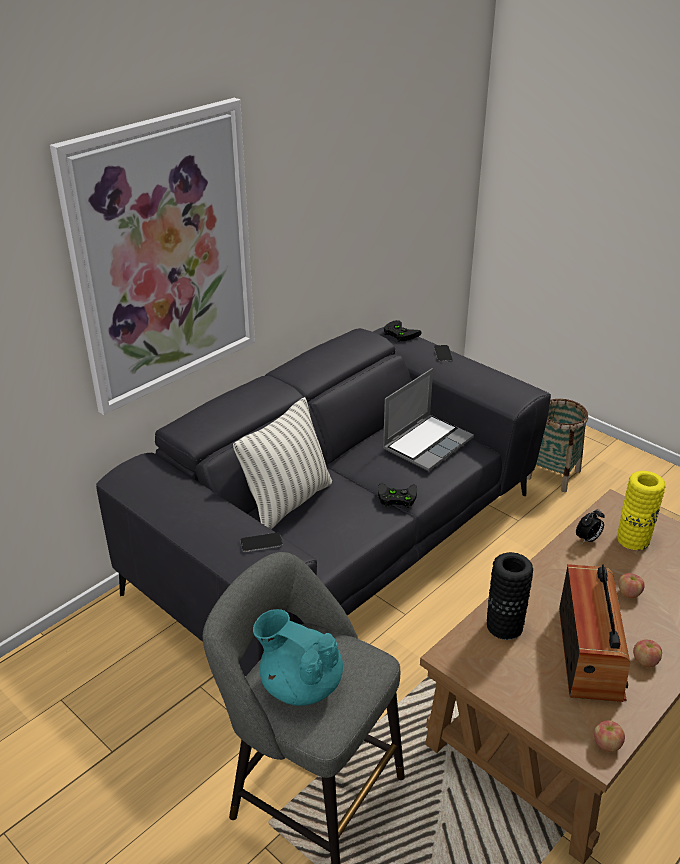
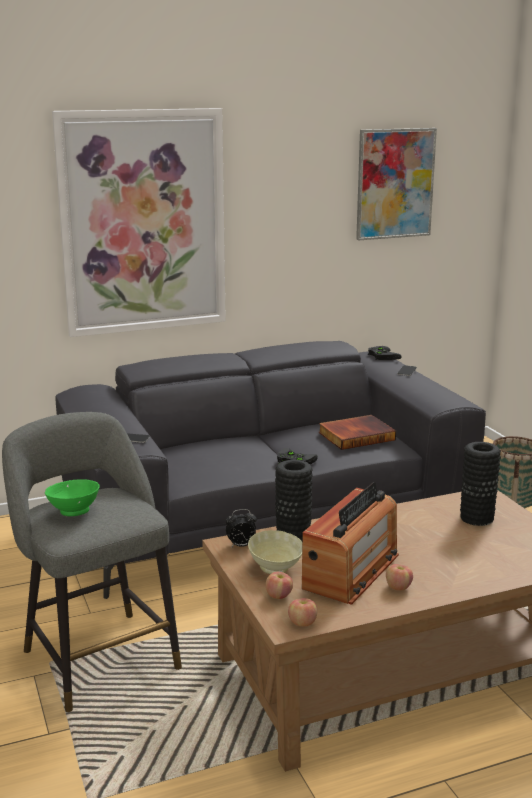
camera: 25 degrees right, 15 degrees down
(288, 502) = (202, 446): pillow -> none
(300, 684) = (74, 511): turquoise teapot -> green bowl
(396, 144) = (395, 184): none -> picture
(427, 443) = (356, 435): laptop -> book
(522, 676) = (275, 568): none -> beige bowl
(588, 539) = (431, 509): alarm clock -> alarm clock (241, 546)
(628, 593) = (432, 547): apple -> apple (279, 596)
(633, 539) = (476, 518): yellow vase -> black vase

